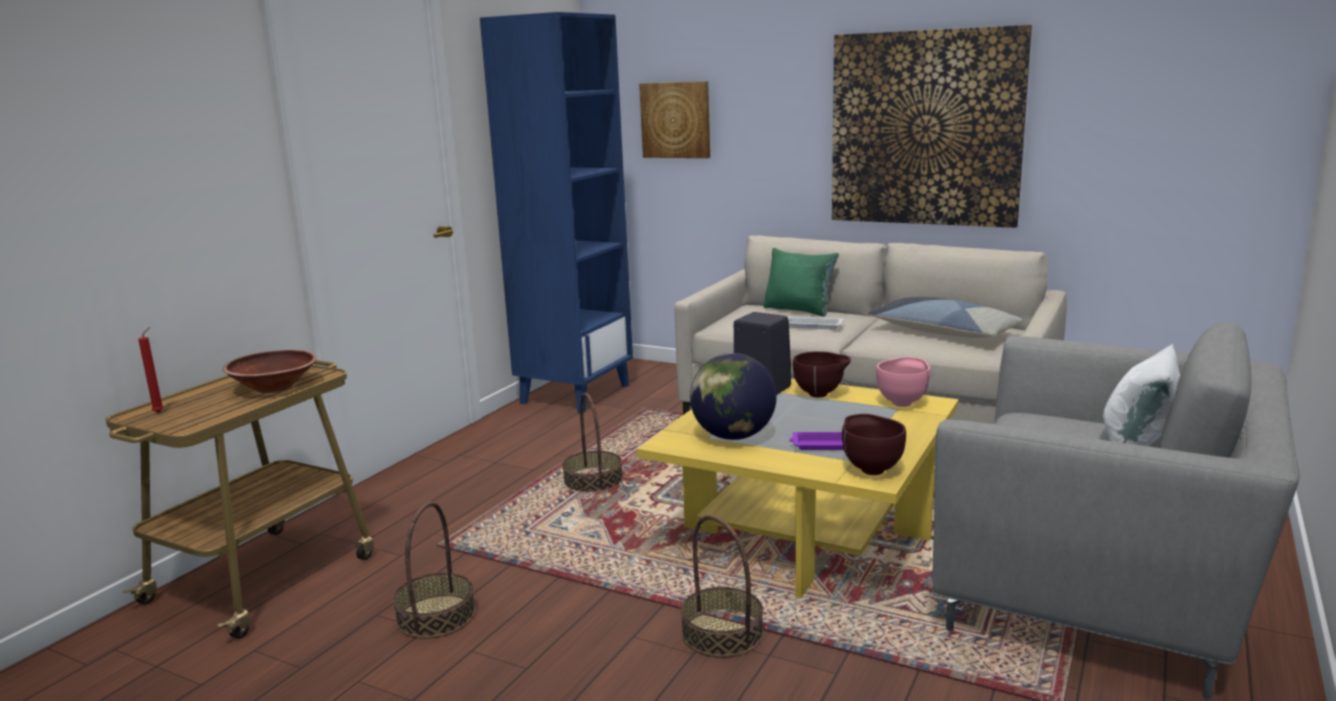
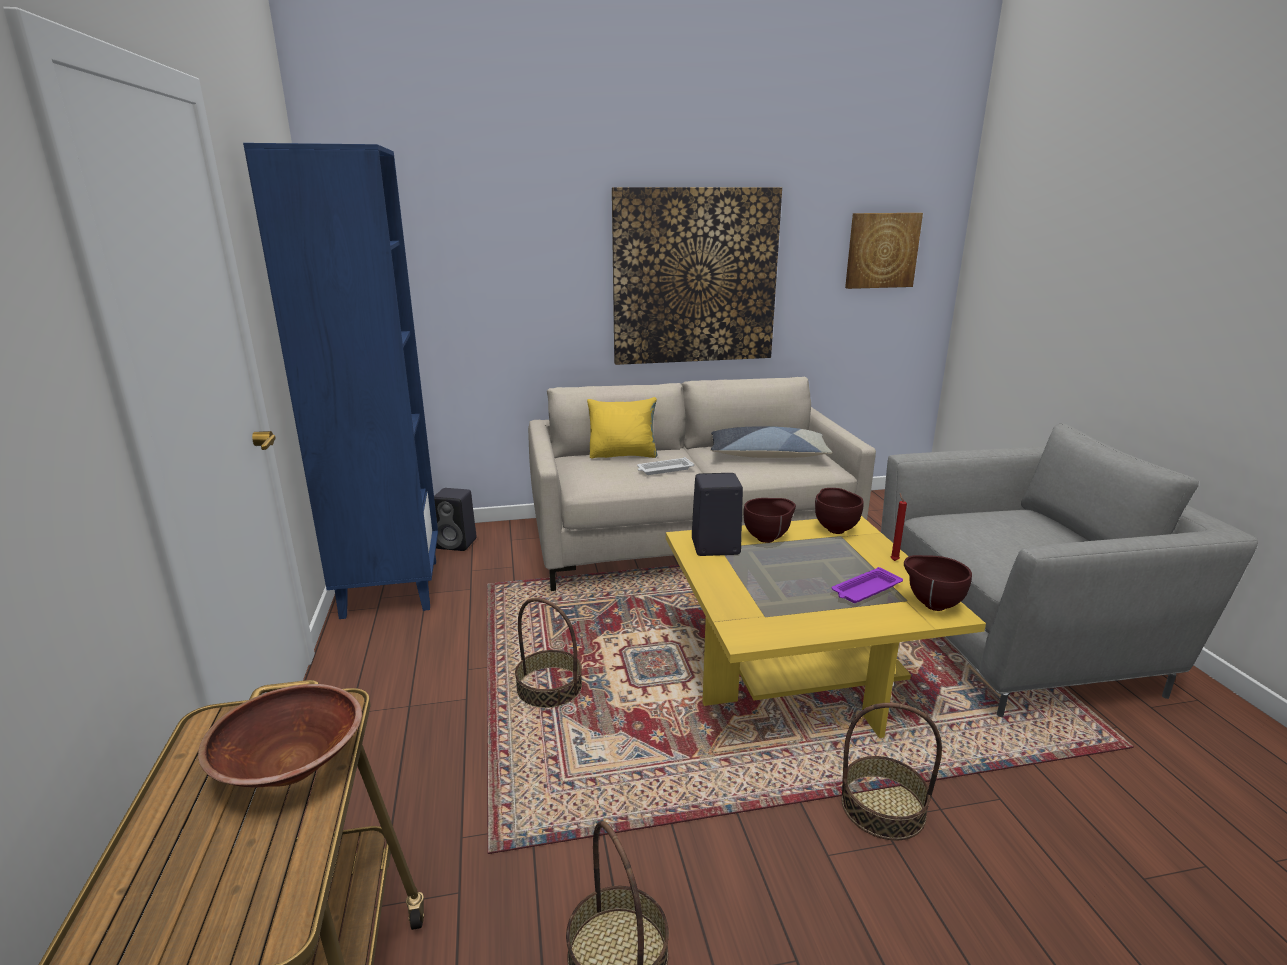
camera: 40 degrees left, 5 degrees up
(160, 412) = (141, 919): red candle -> red candle (893, 560)
(661, 377) = (457, 543): none -> black speaker
(676, 120) = (436, 272): picture -> picture (881, 250)
(733, 436) = (782, 608): globe -> none
(799, 310) = (623, 455): green pillow -> yellow pillow
(903, 402) = (835, 529): pink bowl -> brown bowl
(1137, 443) = (1035, 524): white pillow -> none

